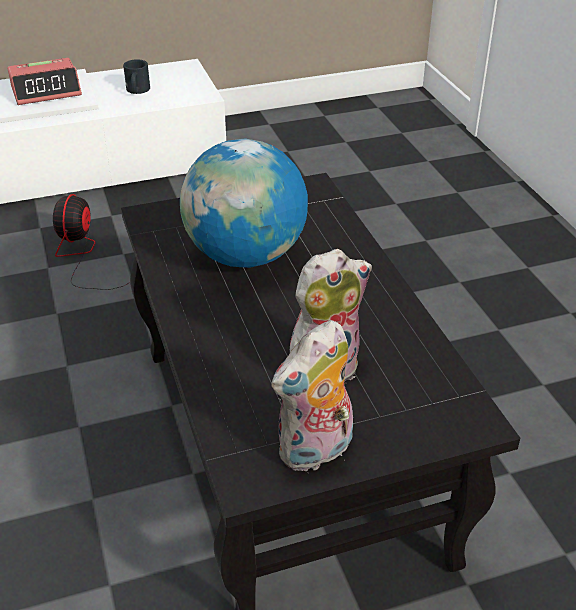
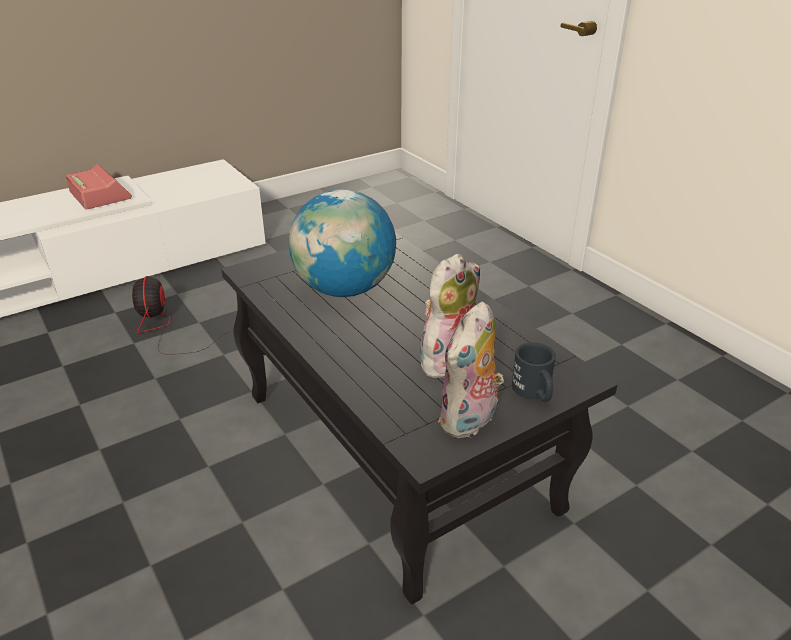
camera: 15 degrees left, 5 degrees down
(46, 91) = (100, 195): alarm clock -> alarm clock turned 90 degrees counterclockwise
(137, 91) = (181, 188): black mug -> black mug (534, 392)

